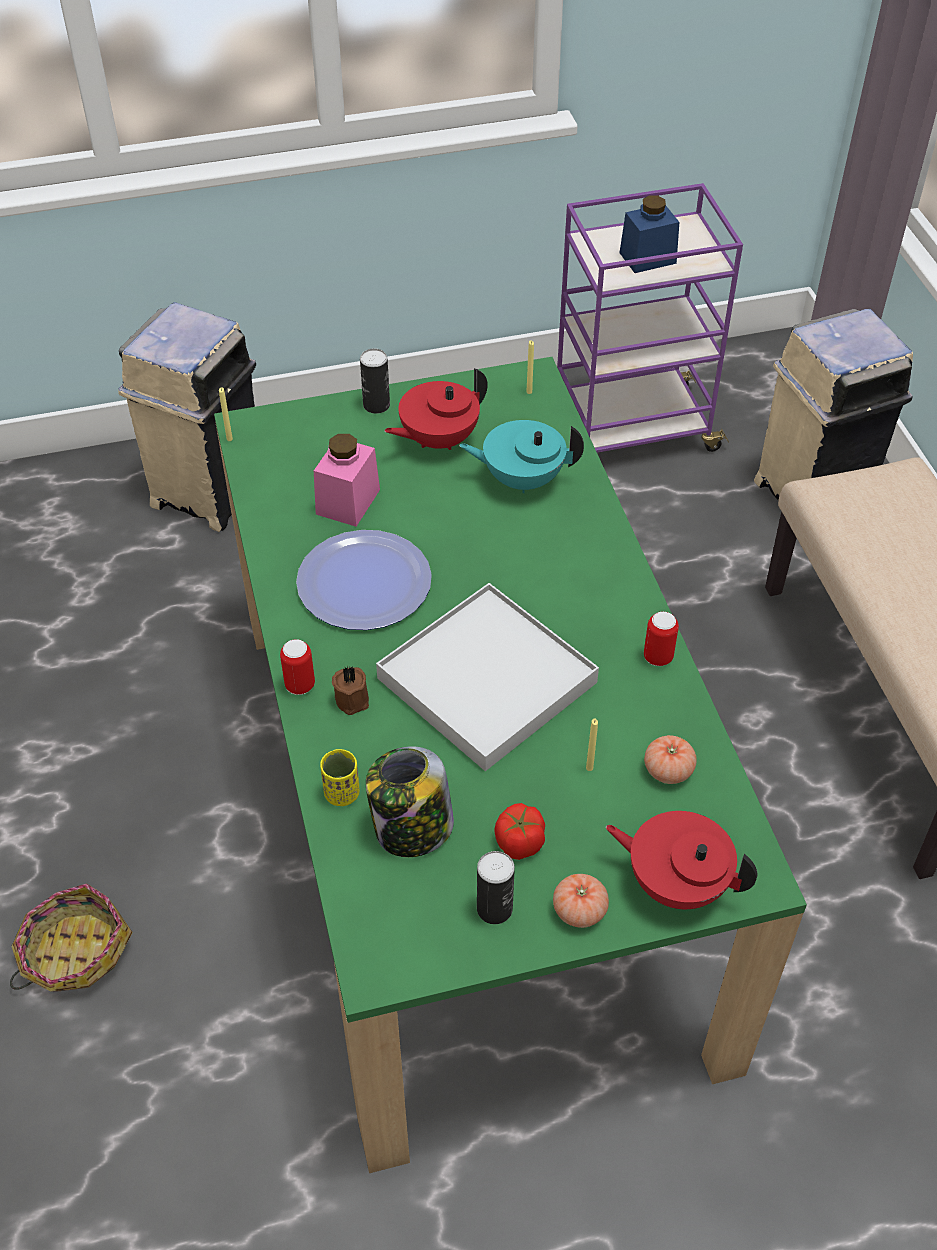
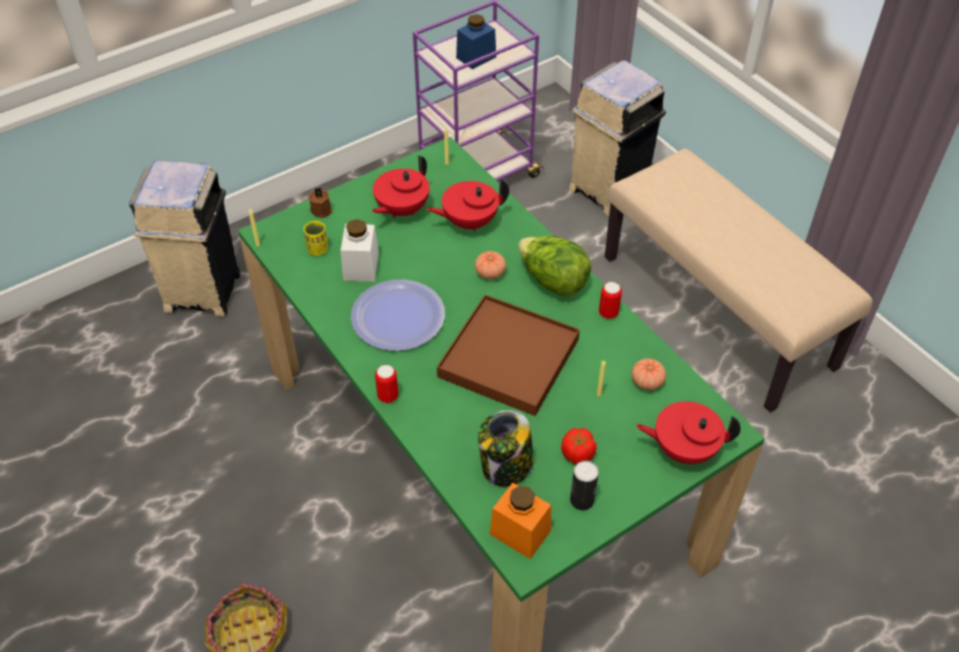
camera: 20 degrees left, 0 degrees up
(342, 793) = (450, 458): yellow cup -> yellow cup (317, 249)
(348, 502) = (361, 266): pink jar -> white jar
(353, 698) = (427, 395): brown candle -> brown candle (321, 210)
(376, 405) = (349, 197): can -> none
(387, 925) = (520, 532): none -> orange jar
(486, 680) = (508, 358): white tray -> brown tray
(522, 479) = (469, 222): turquoise teapot -> red teapot
(579, 910) = (634, 484): tomato -> tomato (490, 273)
(599, 591) = (552, 281): none -> lettuce

